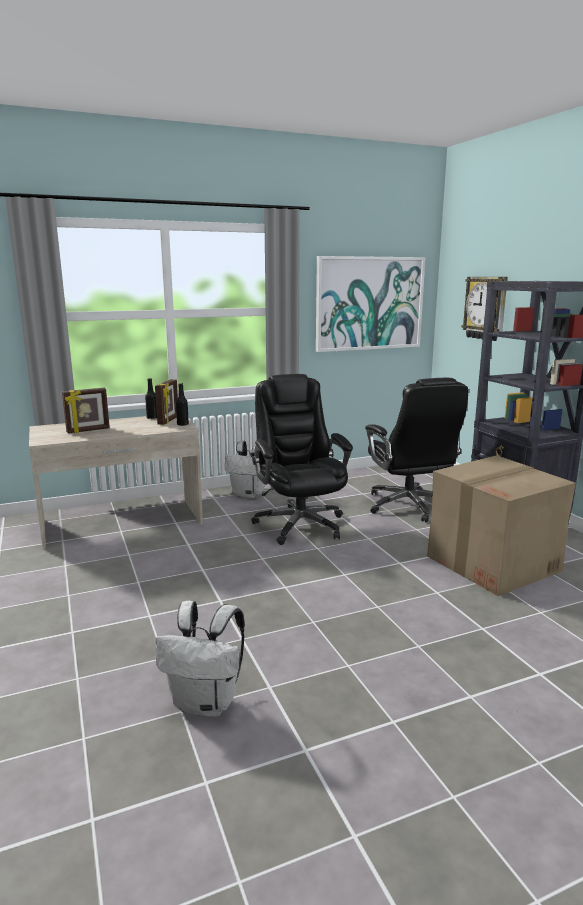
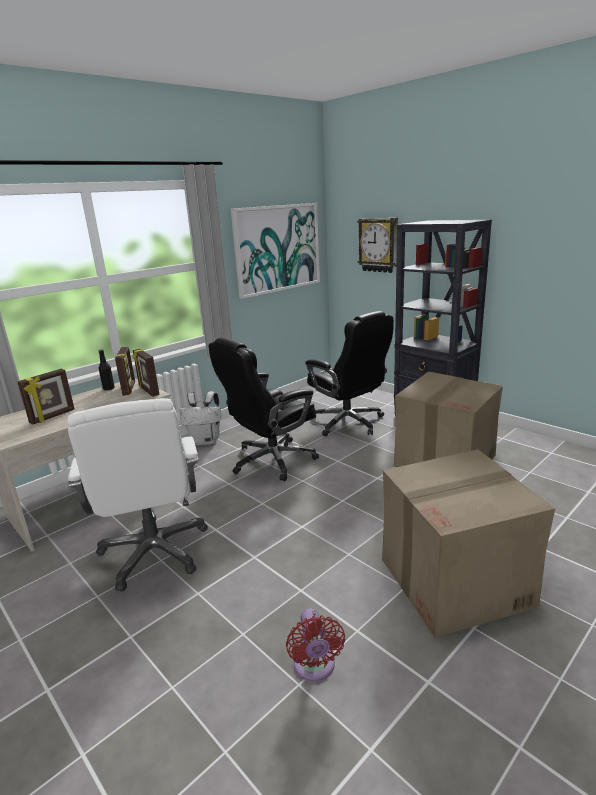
camera: 20 degrees left, 5 degrees up
(137, 574) = (155, 552): none -> white office chair
(182, 424) = (148, 391): black bottle -> picture frame
(206, 703) = (315, 667): white backpack -> red fan
(299, 524) = (271, 460): black office chair -> black office chair turned 90 degrees counterclockwise
(409, 675) = (456, 581): none -> cardboard box

